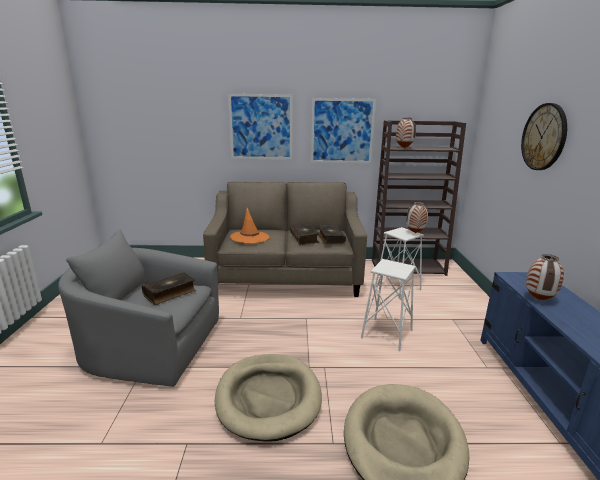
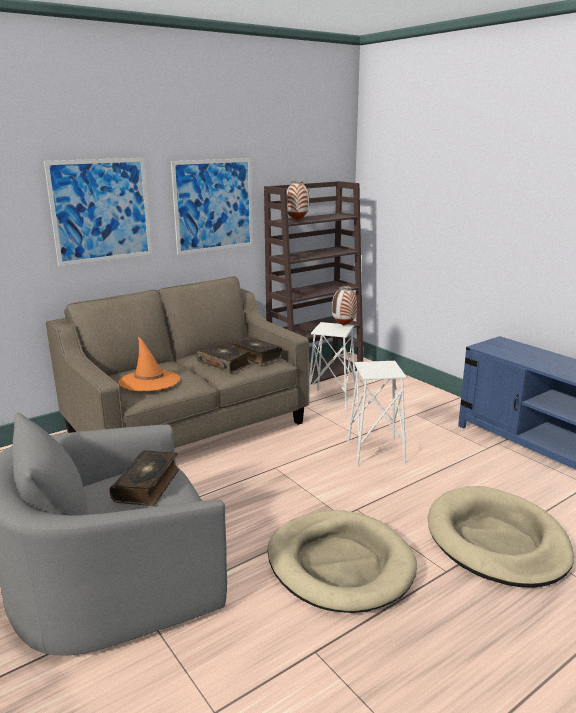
camera: 35 degrees left, 0 degrees up
(539, 299) = (528, 361): vase -> none
(544, 137) = (467, 196): wall clock -> none

